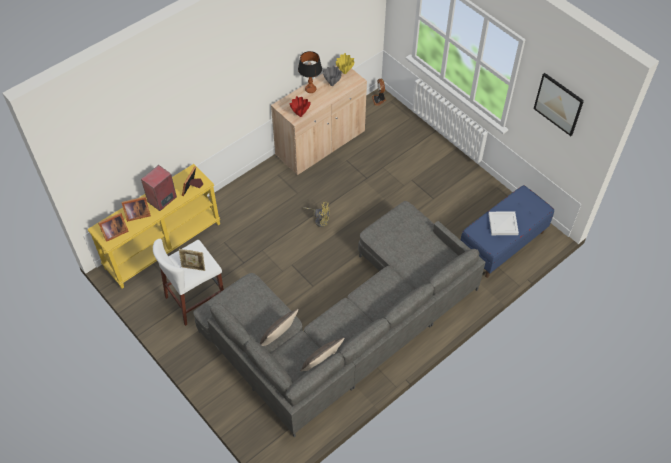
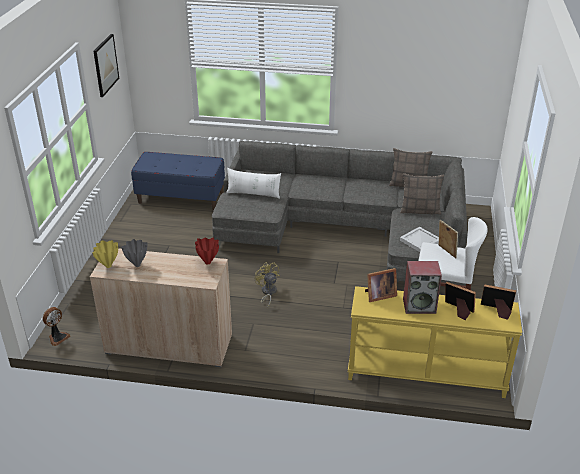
camera: 130 degrees left, 20 degrees down
(310, 89) = (161, 275): table lamp -> none
(412, 241) = (253, 194): none -> white pillow
(503, 224) = (186, 164): white tray -> white tray (420, 241)

